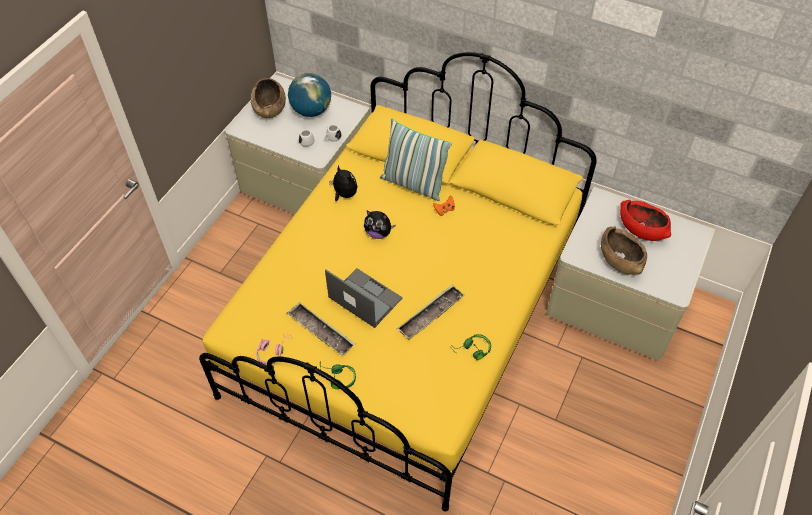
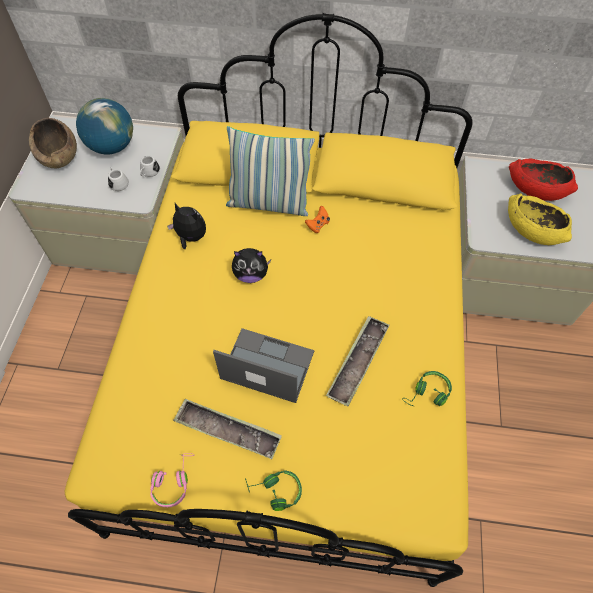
camera: 20 degrees left, 5 degrees up
(620, 258) = (532, 229): brown bowl -> yellow bowl

